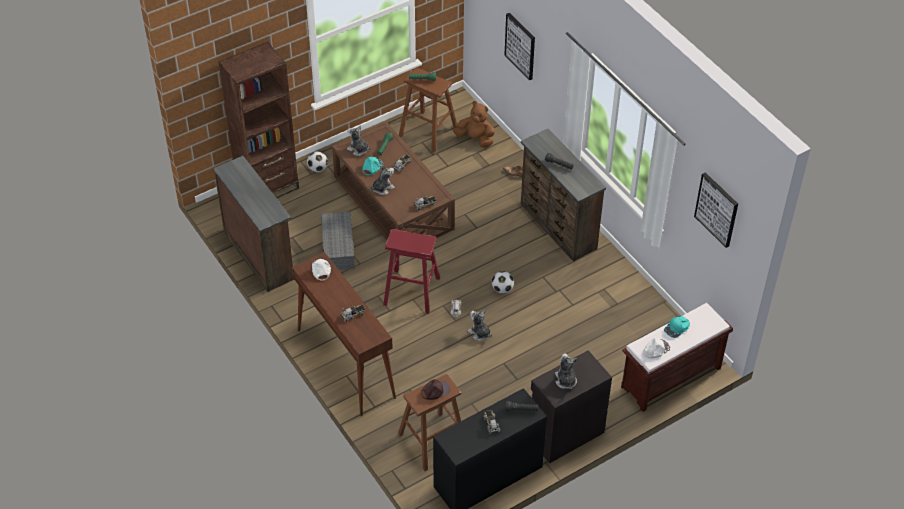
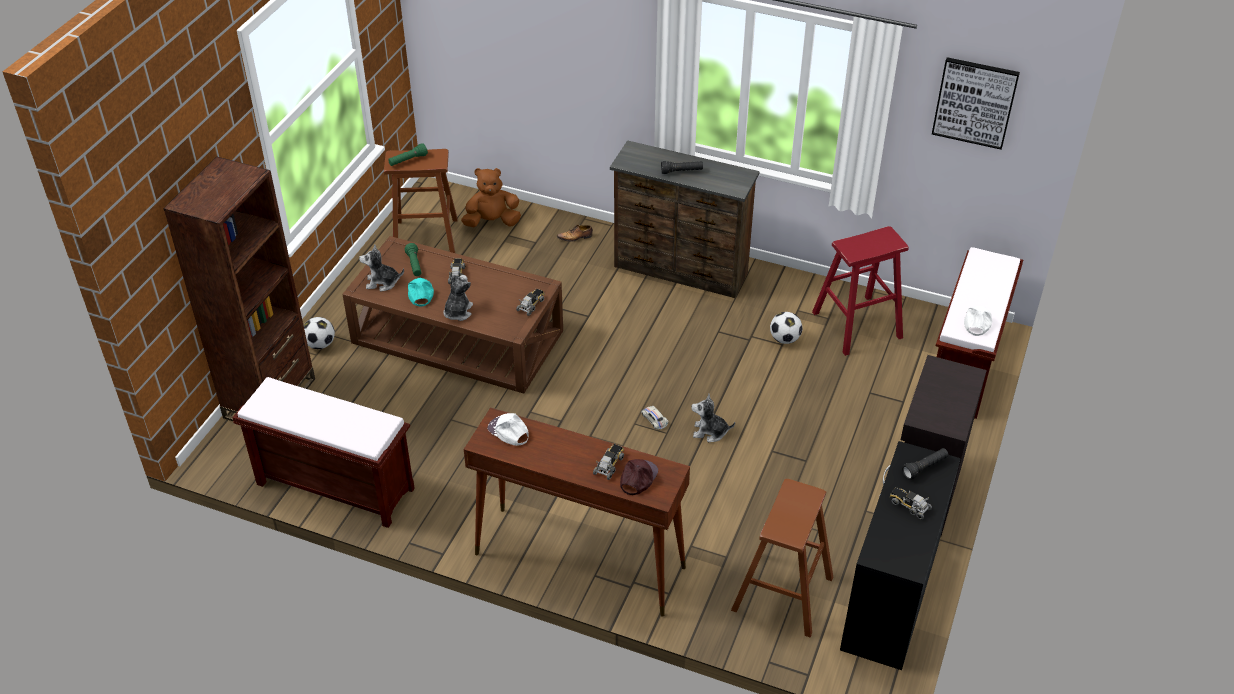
camera: 35 degrees left, 5 degrees down
(259, 254) = (333, 486): brown dresser -> brown bench
(339, 248) = (437, 424): grey storage box -> none
(411, 291) = (579, 427): red stool -> red stool (857, 325)
(435, 391) = (794, 507): brown cap -> brown cap (638, 478)
(502, 289) = (686, 368): football -> football (784, 339)
(520, 46) = (536, 51): picture -> none
(565, 380) = (942, 402): plush toy -> none
(677, 328) = (972, 288): turquoise cap -> none

